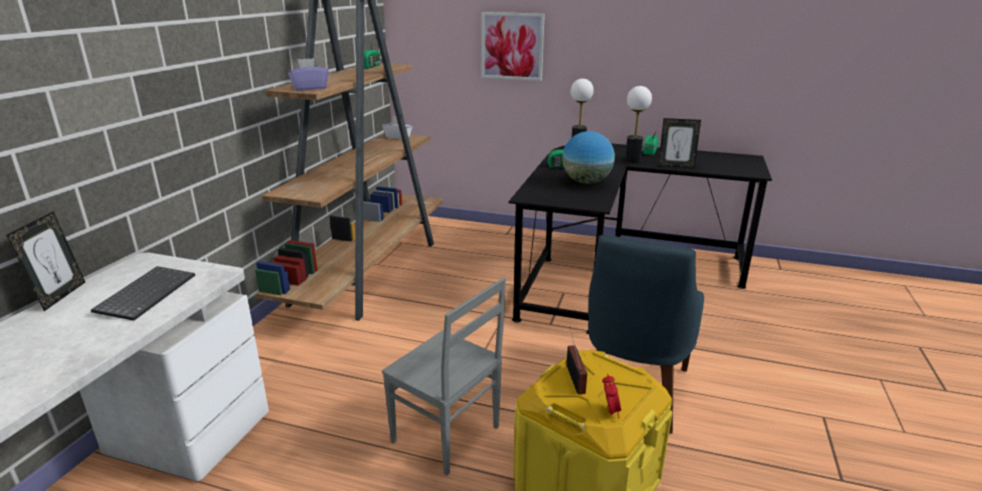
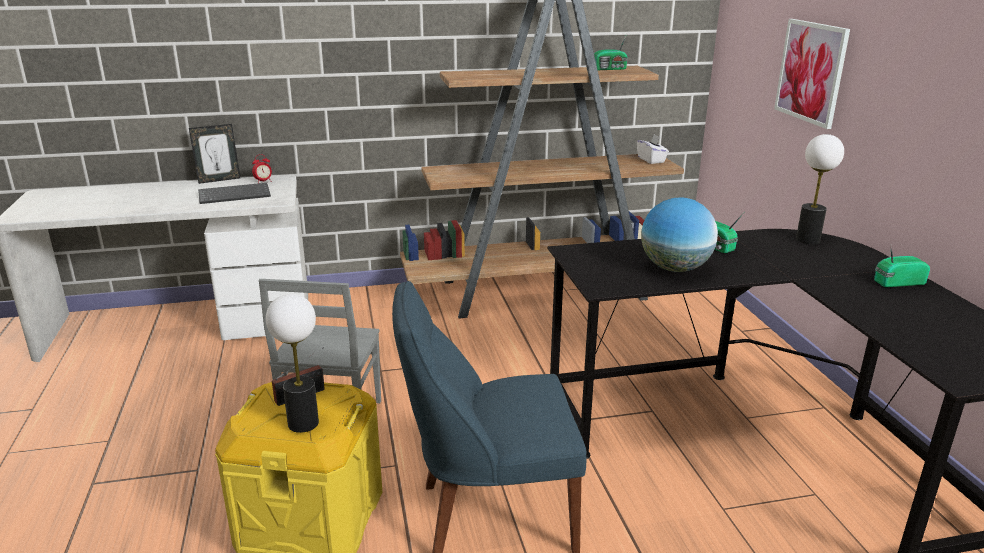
camera: 60 degrees right, 0 degrees up
(309, 88) = (467, 76): purple tissue box -> none
(610, 411) = (256, 424): alarm clock -> alarm clock (263, 181)
(633, 160) = (826, 279): table lamp -> table lamp (303, 424)
(675, 166) = (860, 310): picture frame -> none

